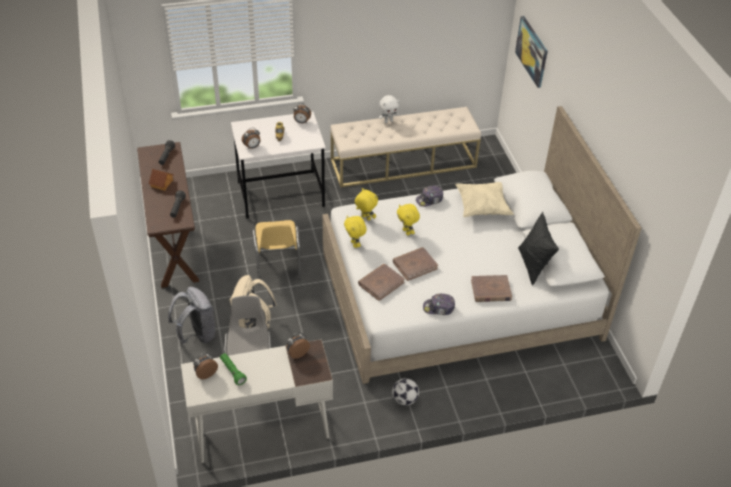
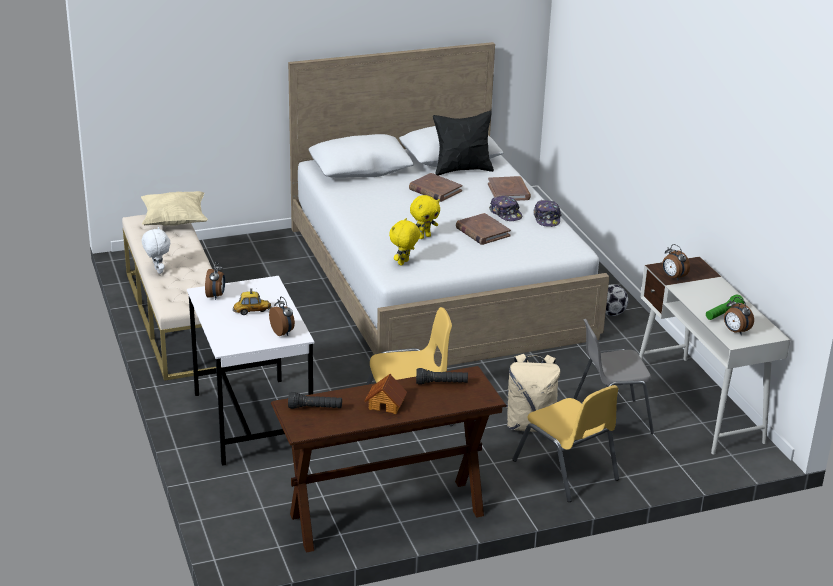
camera: 95 degrees left, 15 degrees down
(196, 334) = (566, 470): grey backpack -> yellow chair
(355, 244) = (455, 269): yellow plush toy -> none
(381, 283) = (520, 251): brown book -> brown book (435, 190)
(429, 199) = (359, 223): cap -> cap (505, 214)
(482, 207) = (368, 193): beige pillow -> beige pillow (174, 221)
(532, 51) = (175, 65): picture -> none

